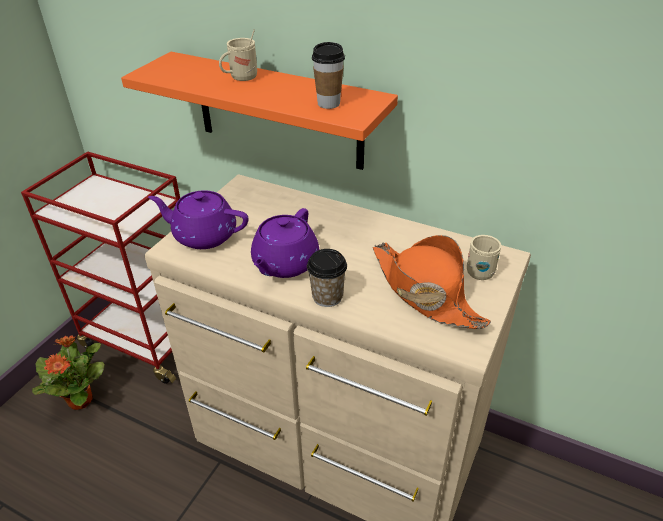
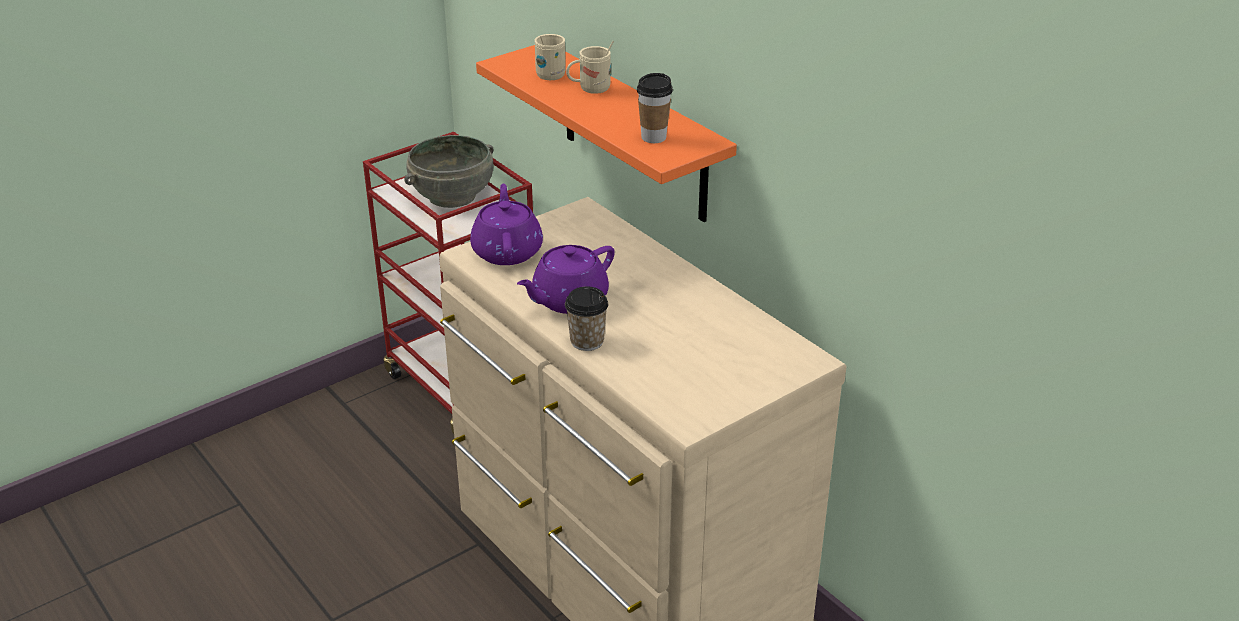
camera: 25 degrees right, 5 degrees down
(81, 399) = (360, 429): potted plant -> none
(108, 202) = (453, 196): none -> grey bowl
(203, 235) = (507, 251): purple teapot -> purple teapot turned 45 degrees clockwise
(424, 291) = (689, 365): orange hat -> none
(479, 270) = (768, 363): beige mug -> beige mug (553, 74)

